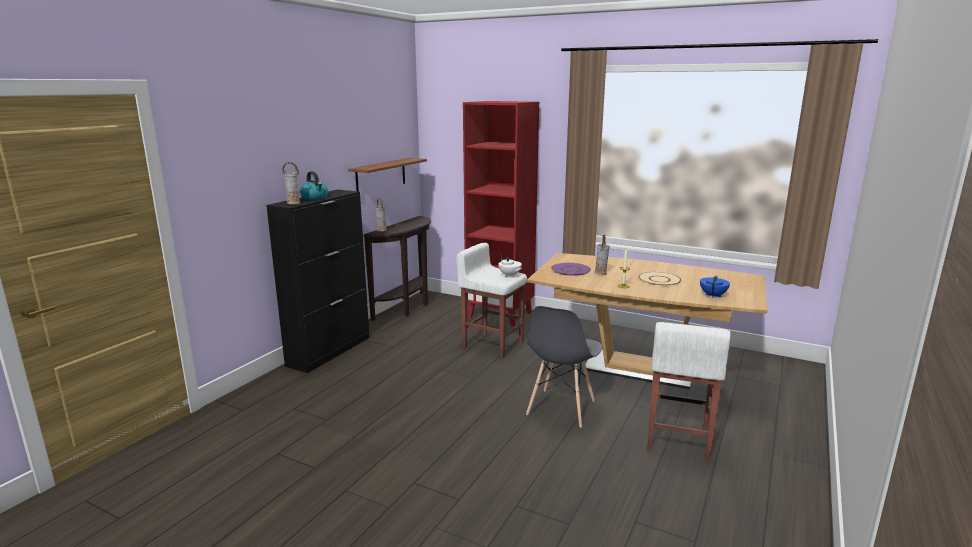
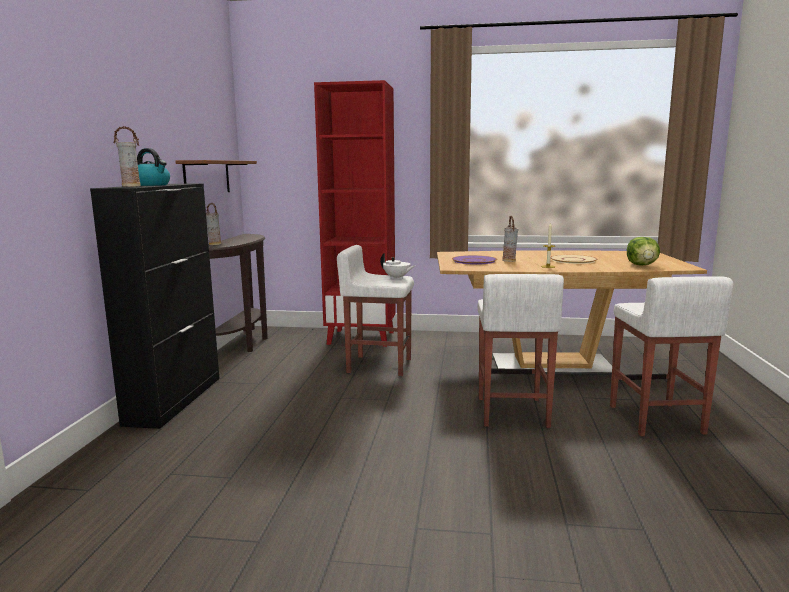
camera: 20 degrees left, 5 degrees down
(561, 408) = (512, 412): grey chair -> white stool
(713, 295) = (642, 265): blue teapot -> lettuce

